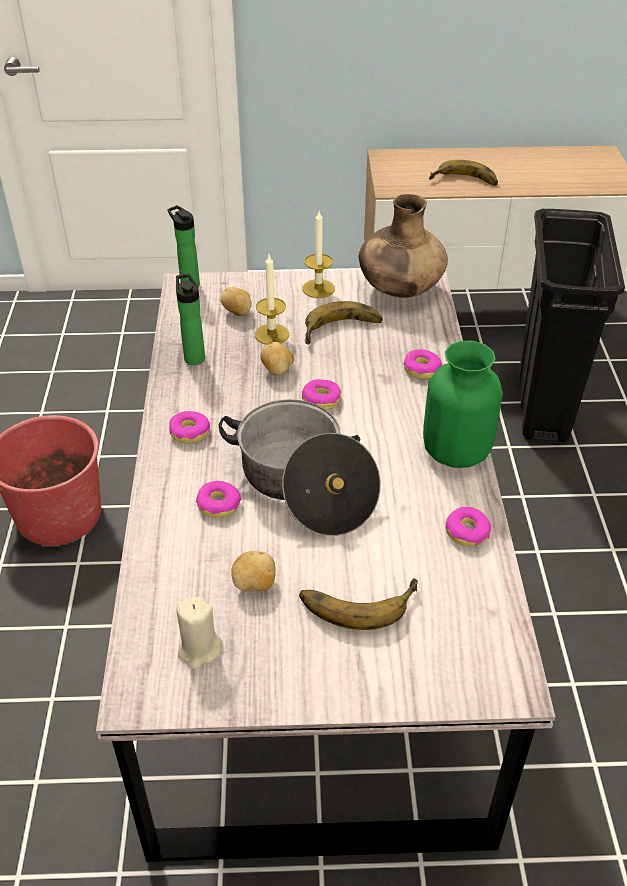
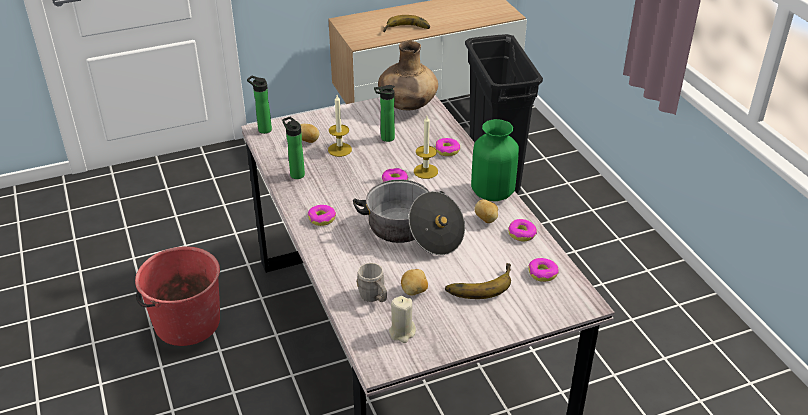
camera: 20 degrees left, 5 degrees down
(191, 578) = (374, 297): none -> grey mug
(219, 505) = (366, 255): donut -> donut (542, 273)
(277, 371) = (357, 170): potato -> potato (486, 219)
(318, 289) = (354, 115): candle -> candle (425, 171)
(343, 331) = (385, 138): banana -> bottle

